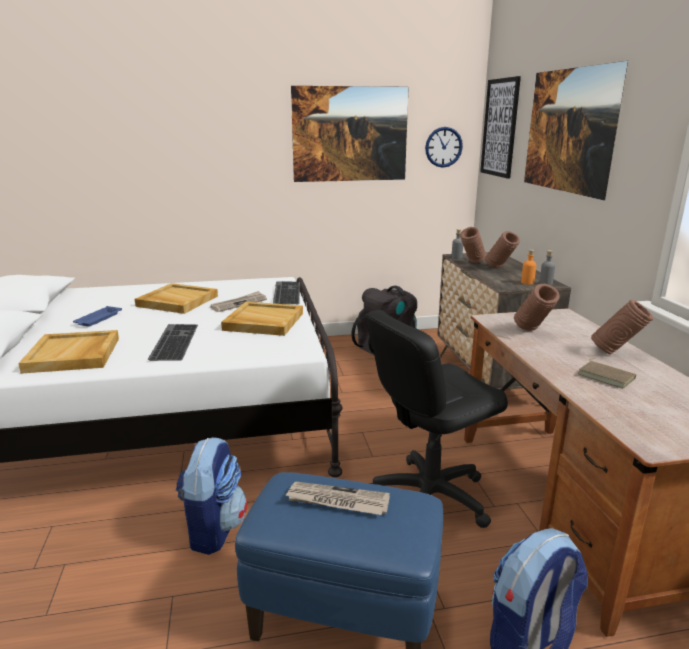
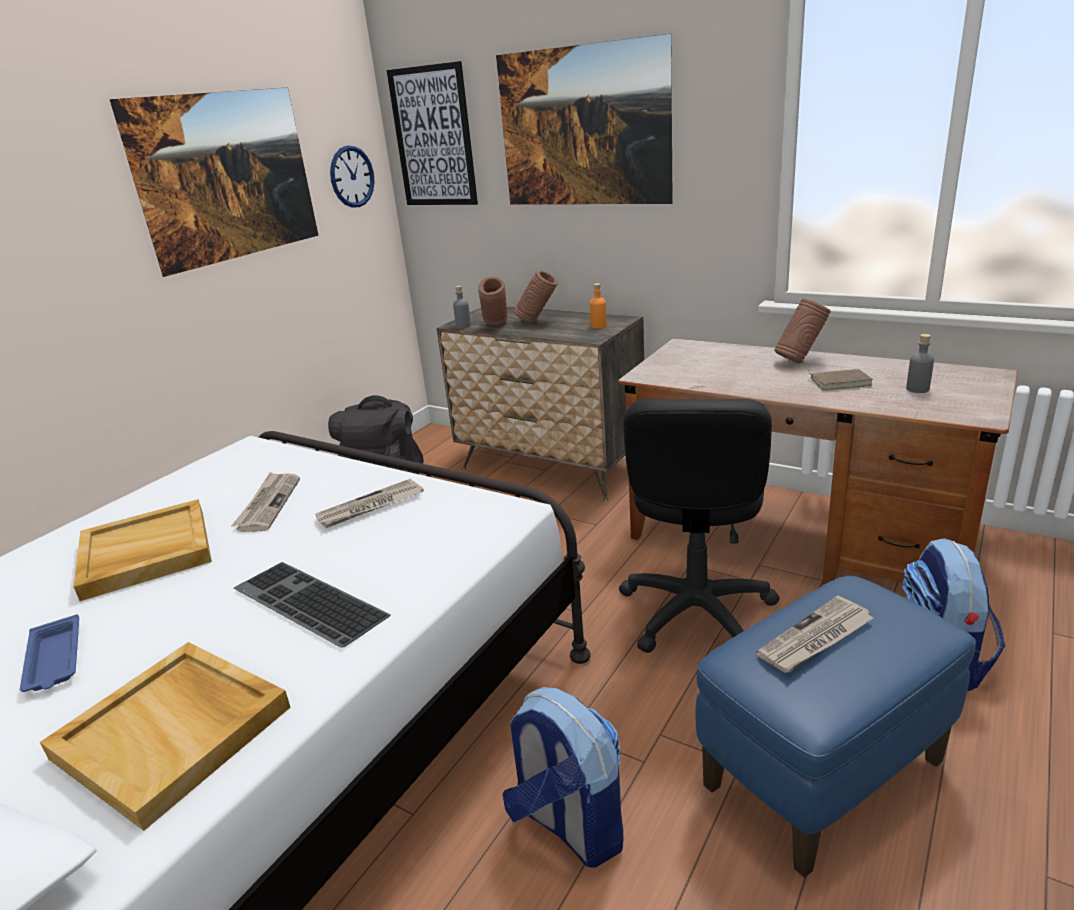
camera: 45 degrees left, 5 degrees up
(263, 322) = (370, 507): beige tray -> newspaper
(285, 292) = (305, 457): keyboard -> none
(532, 332) = (705, 371): brown vase -> none
(545, 283) = (615, 321): grey bottle -> grey bottle (917, 389)

